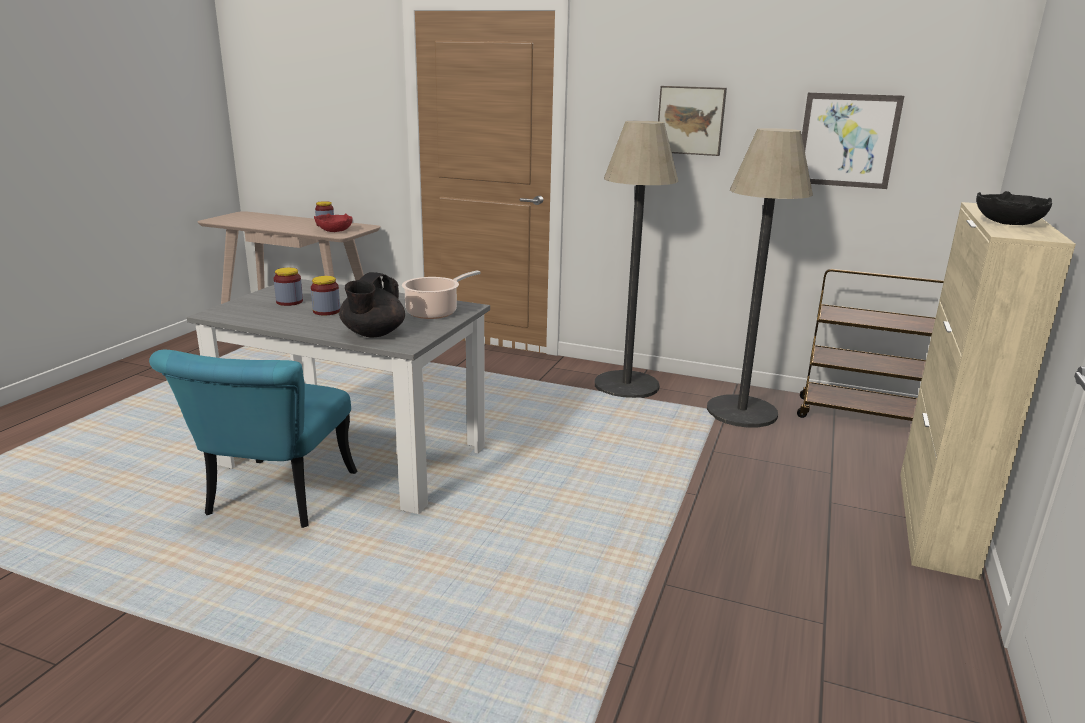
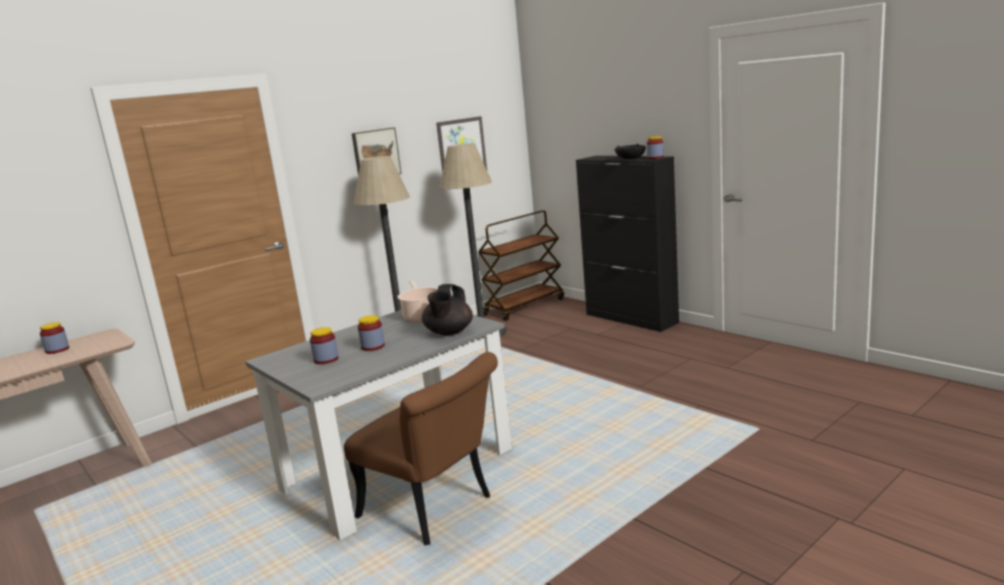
camera: 60 degrees left, 5 degrees down
(274, 501) = (435, 510): turquoise chair -> brown chair
(334, 231) = (95, 346): red bowl -> none
(373, 334) = (449, 332): black teapot -> black teapot turned 60 degrees clockwise
(935, 522) = (631, 318): beige cabinet -> black cabinet
(1034, 234) = (655, 158): none -> jar

